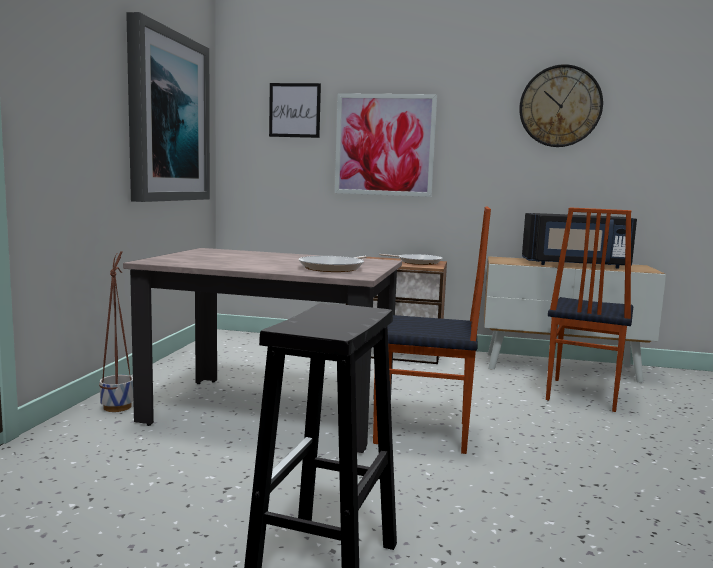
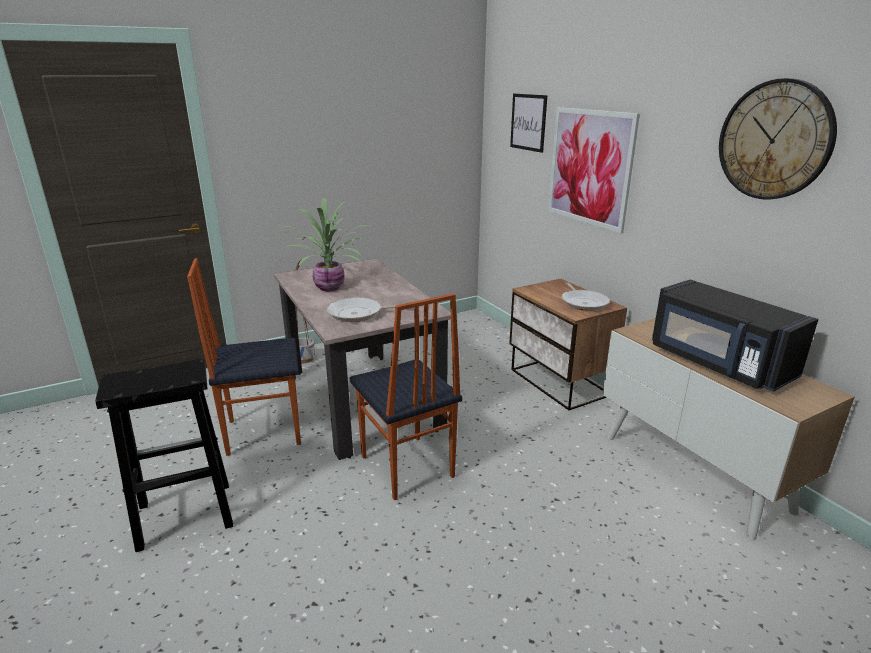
camera: 50 degrees right, 15 degrees up
(167, 118) = (400, 140): picture -> none
(238, 262) = (331, 287): none -> potted plant
(581, 394) = (629, 511): chair -> chair (263, 431)

